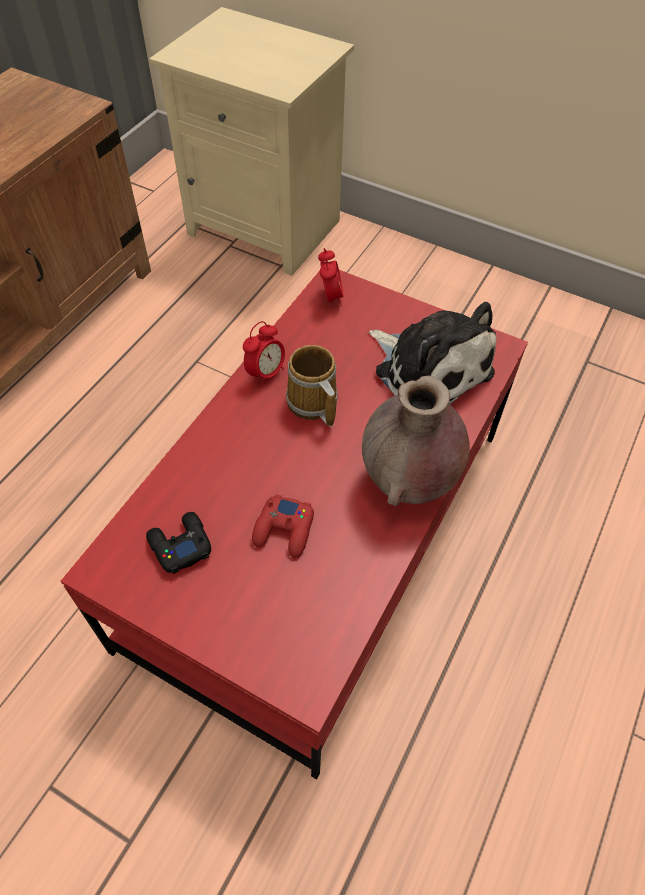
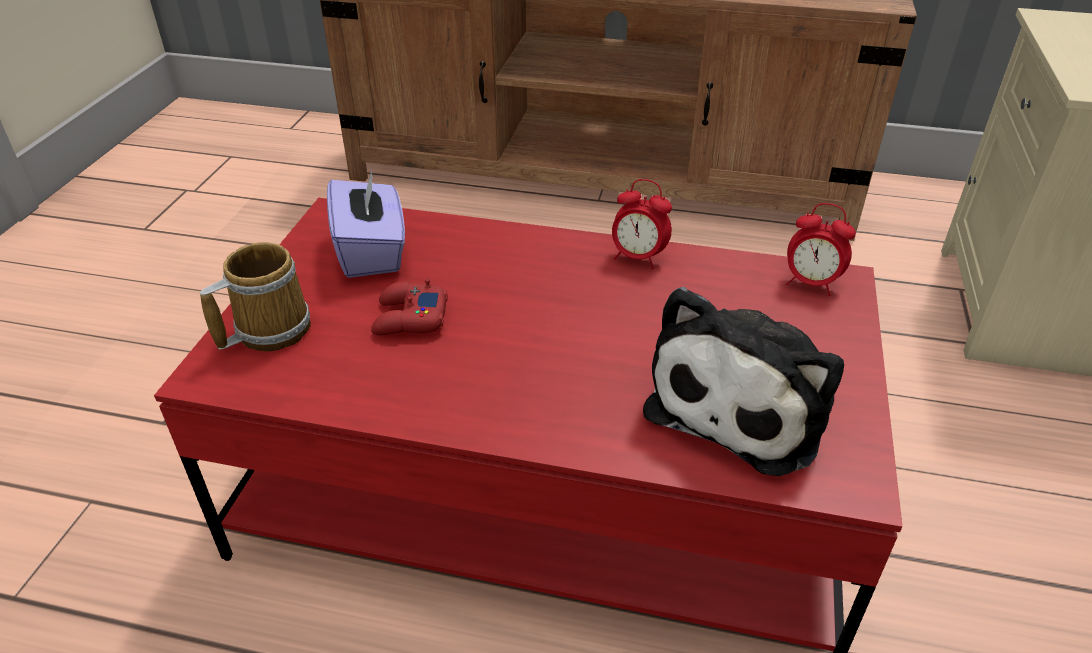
camera: 75 degrees right, 15 degrees down
(179, 545) = (372, 252): black game controller -> purple tissue box
(312, 404) = (609, 303): mug -> mug (267, 330)
(330, 298) = (810, 283): alarm clock -> alarm clock turned 45 degrees clockwise
(408, 482) = (519, 413): brown vase -> none

